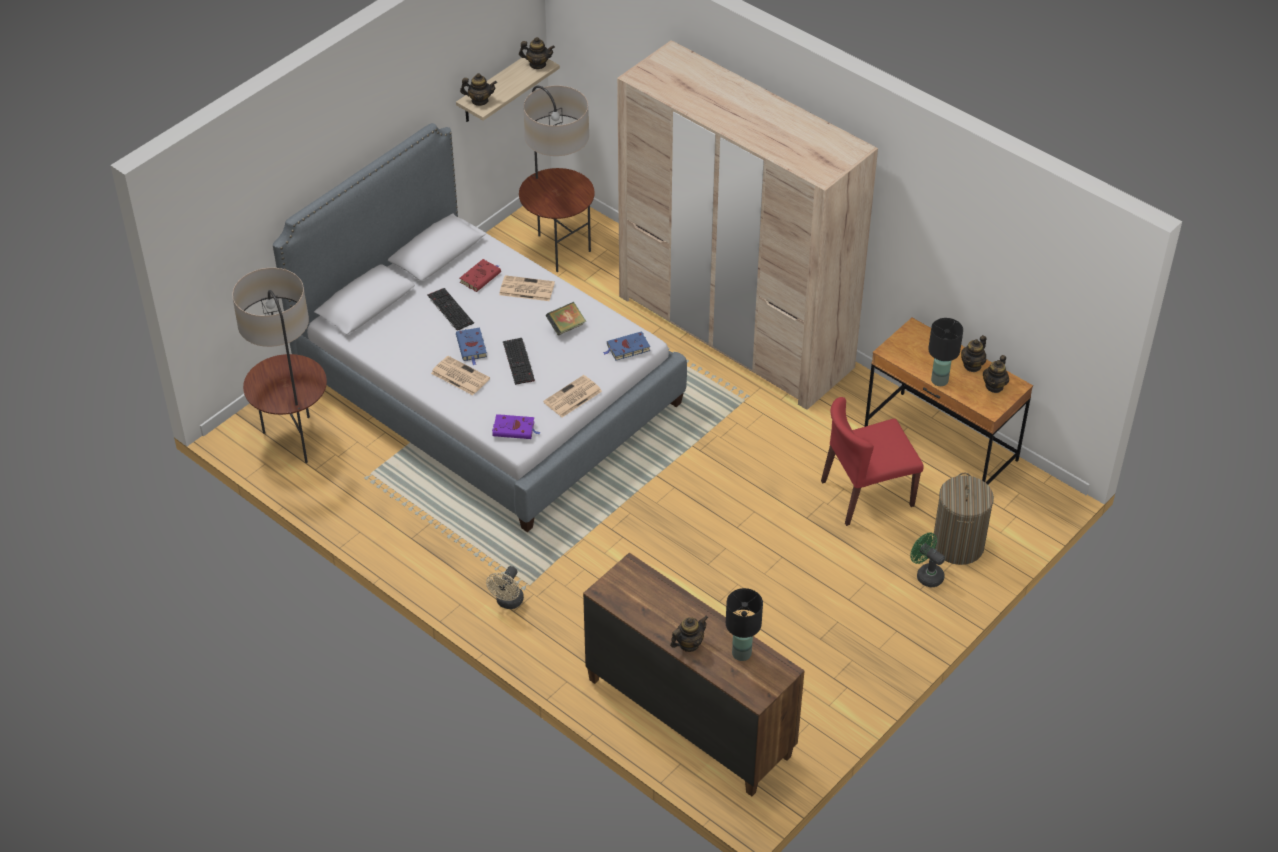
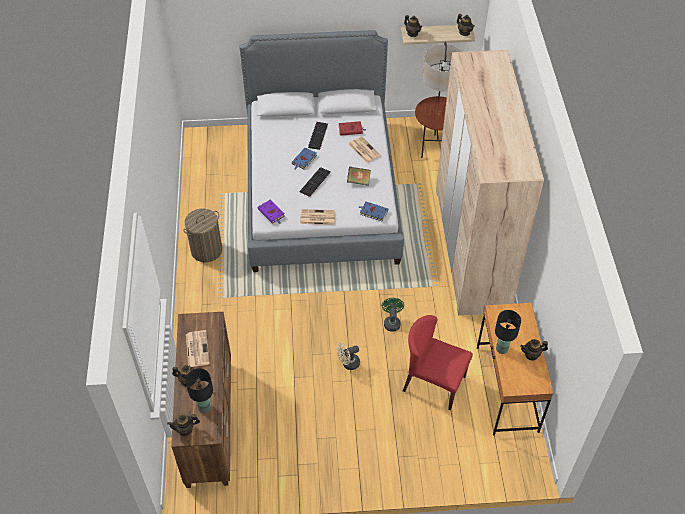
camera: 45 degrees right, 5 degrees up
(294, 441) = (214, 155): floor lamp -> none
(459, 376) = (281, 170): newspaper -> newspaper (197, 348)
(508, 602) = (204, 298): beige fan -> beige fan (348, 364)
(926, 574) = (411, 452): green fan -> green fan (391, 322)
(958, 545) = (447, 450): laundry basket -> laundry basket (206, 250)
(994, 386) = (529, 376): teapot -> teapot (185, 429)

